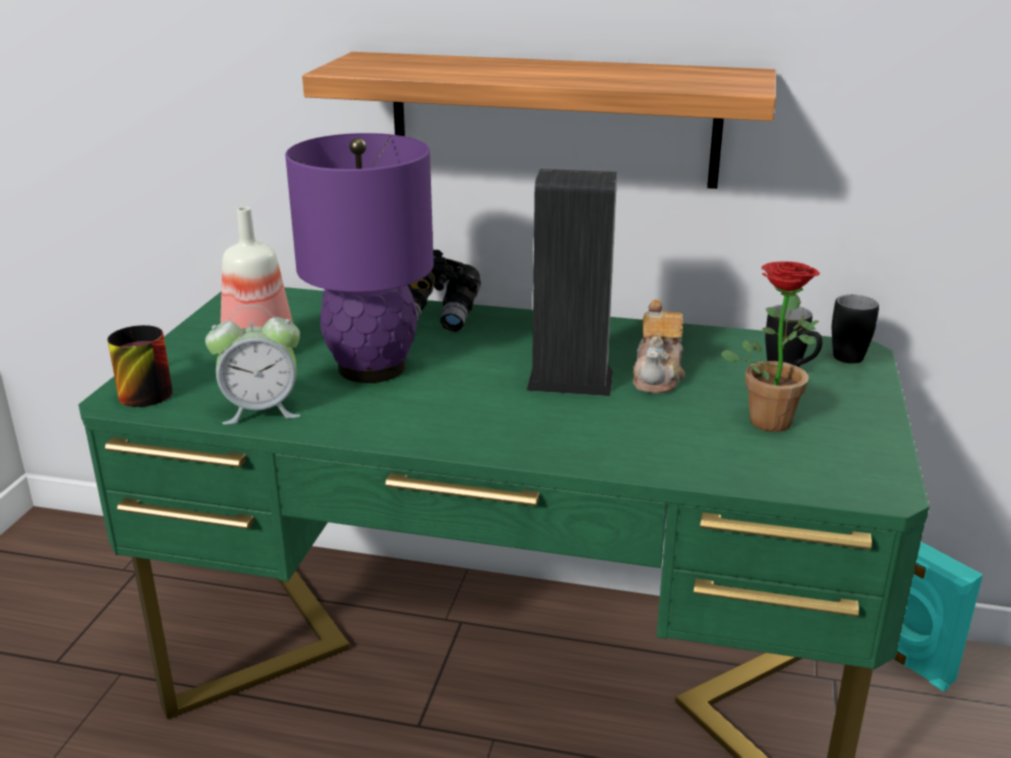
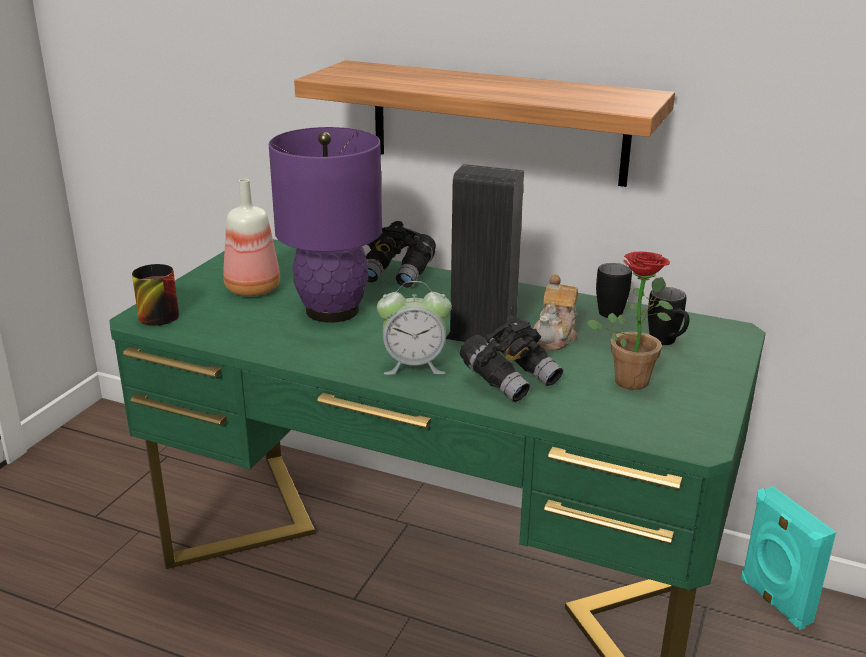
camera: 10 degrees right, 0 degrees up
(261, 410) = (238, 336): alarm clock -> alarm clock (414, 365)
(627, 433) = (511, 379): none -> black binoculars
(844, 353) = (721, 331): black mug -> black mug (610, 309)

